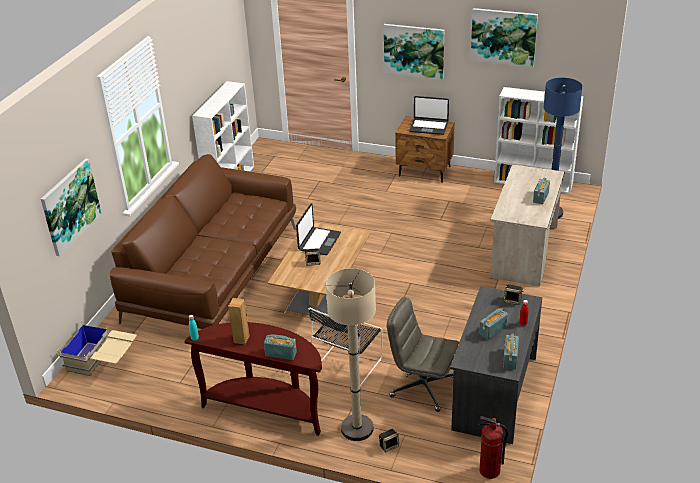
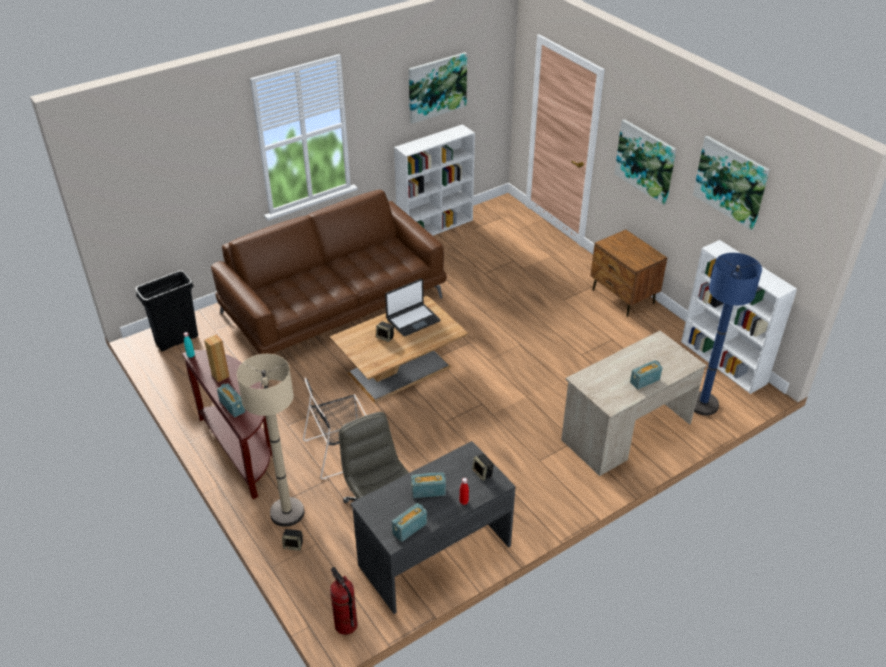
camera: 35 degrees right, 5 degrees up
(70, 206) = (185, 190): picture -> picture (437, 87)
(103, 363) = (177, 340): beige storage box -> black trash can
(429, 127) = (634, 251): laptop -> none

